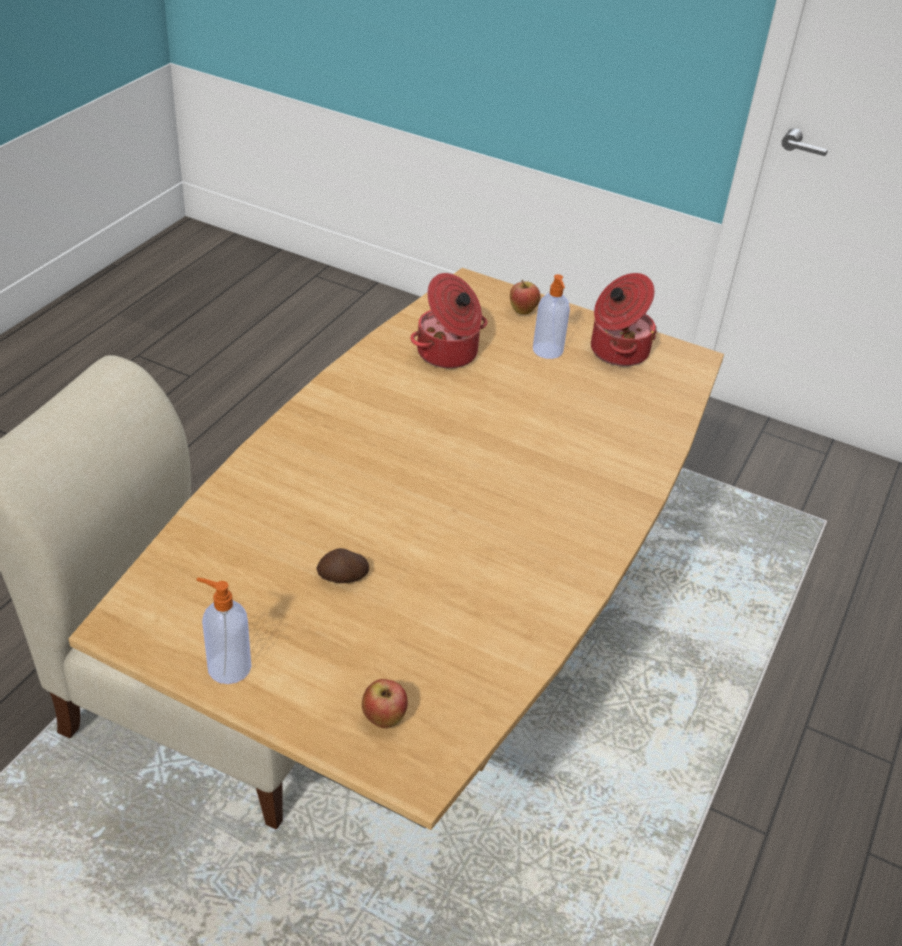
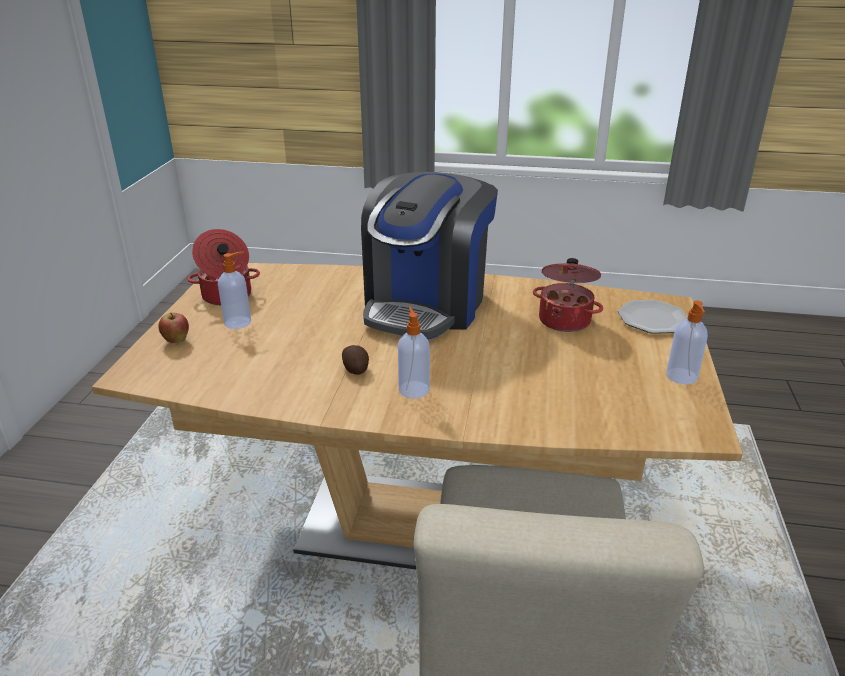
camera: 105 degrees left, 10 degrees down
(343, 577) = (565, 355): potato -> potato (355, 368)
(345, 437) = (413, 389): none -> soap dispenser
(384, 719) = (652, 319): apple -> plate
(448, 354) = (262, 365): cooking pot -> cooking pot (565, 320)
(531, 496) = (426, 305): none -> coffee machine

